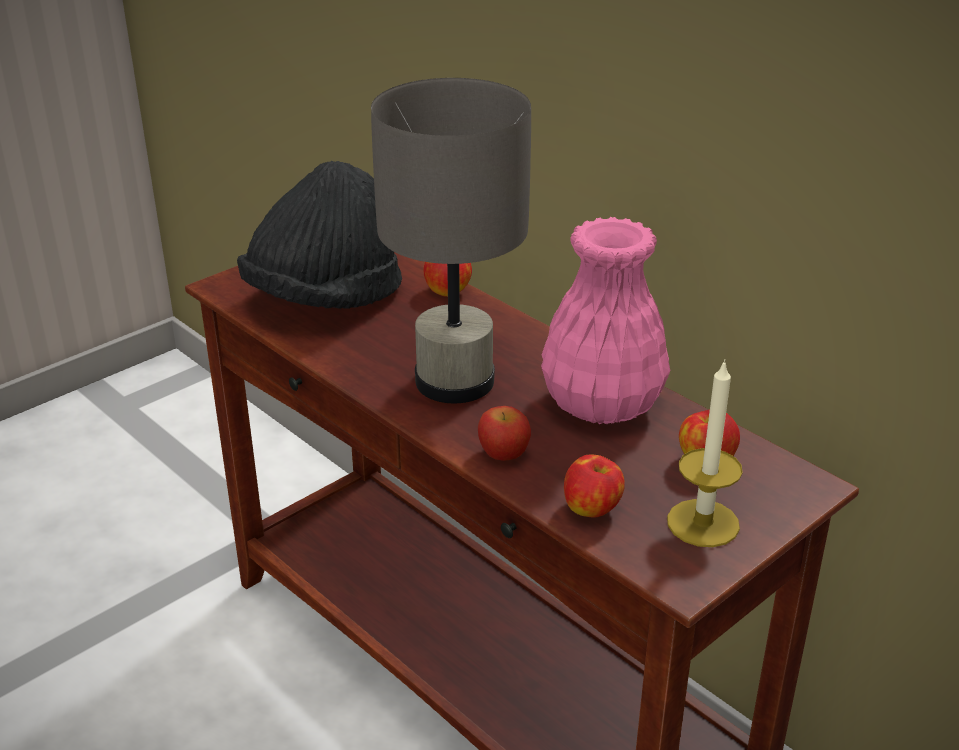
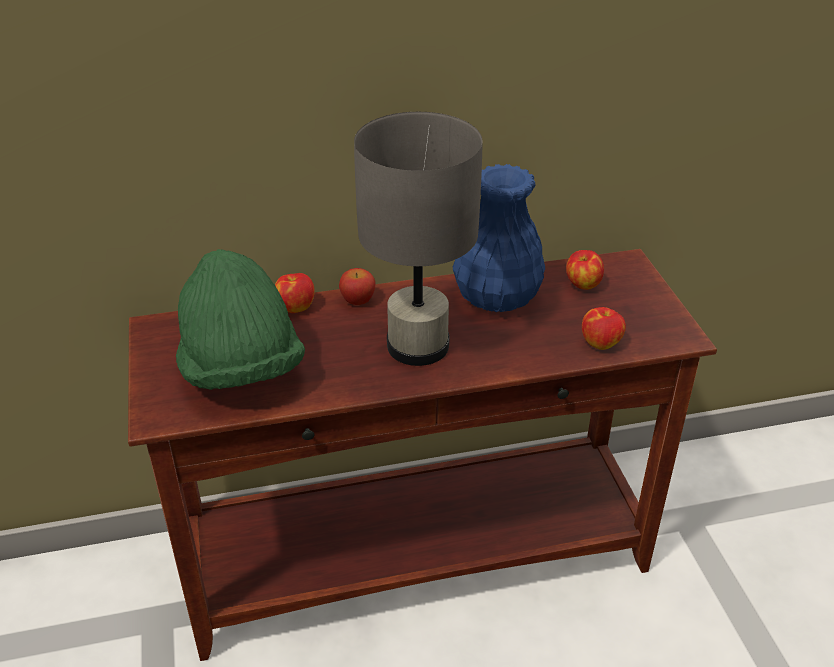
camera: 60 degrees left, 5 degrees up
(324, 298) = (241, 369): black hat -> green hat
(503, 454) = (519, 356): apple -> apple (358, 301)
(600, 404) = (496, 298): pink vase -> blue vase
(703, 523) = (639, 309): candle -> none

